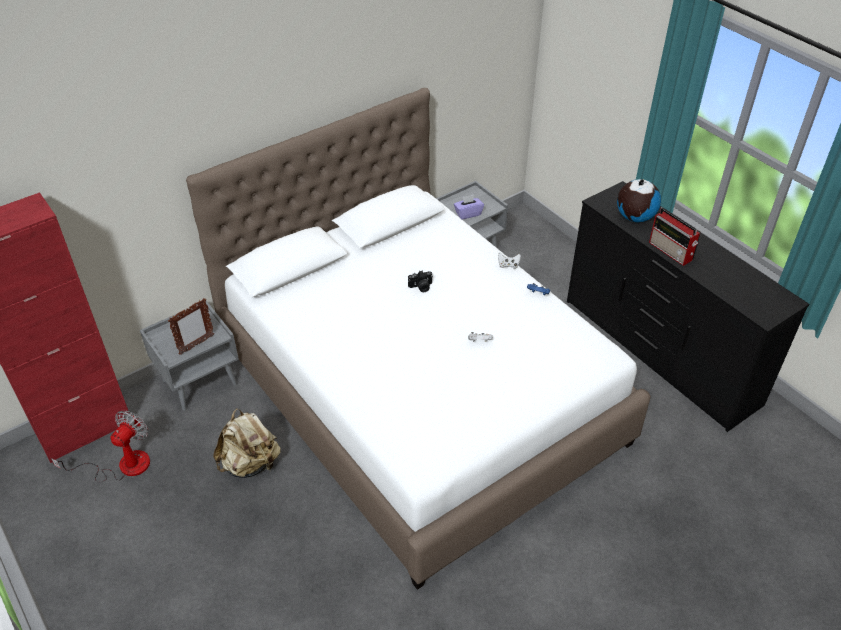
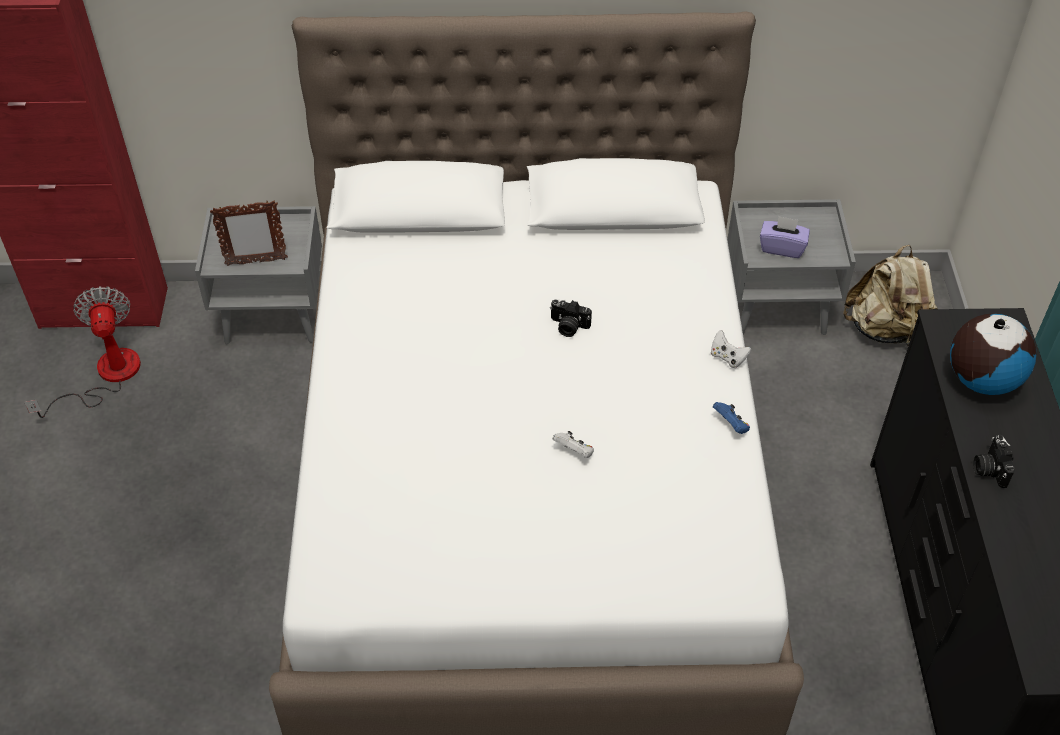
camera: 35 degrees right, 5 degrees up
(122, 465) = (106, 376): fan -> fan turned 75 degrees counterclockwise
(250, 463) = (243, 458): beige backpack -> beige backpack (886, 329)
(671, 251) = (989, 469): radio -> camera

